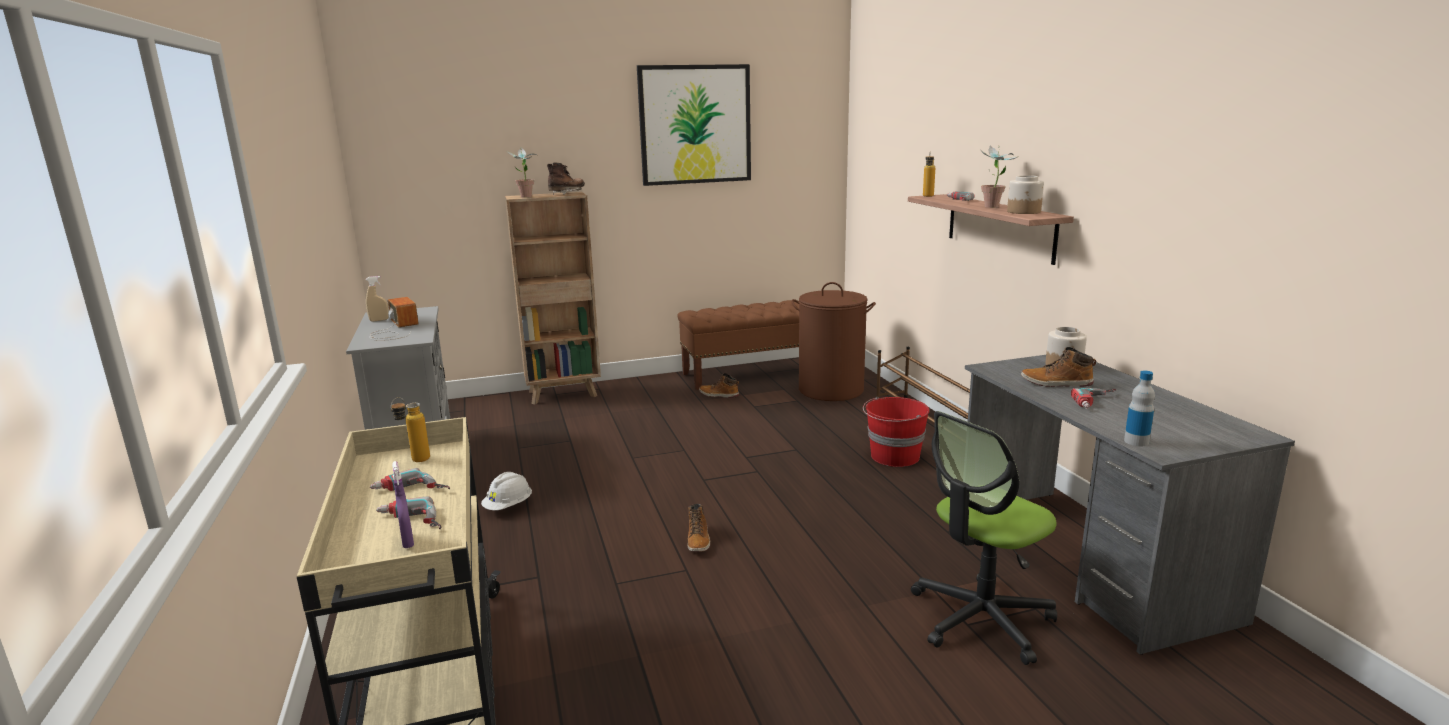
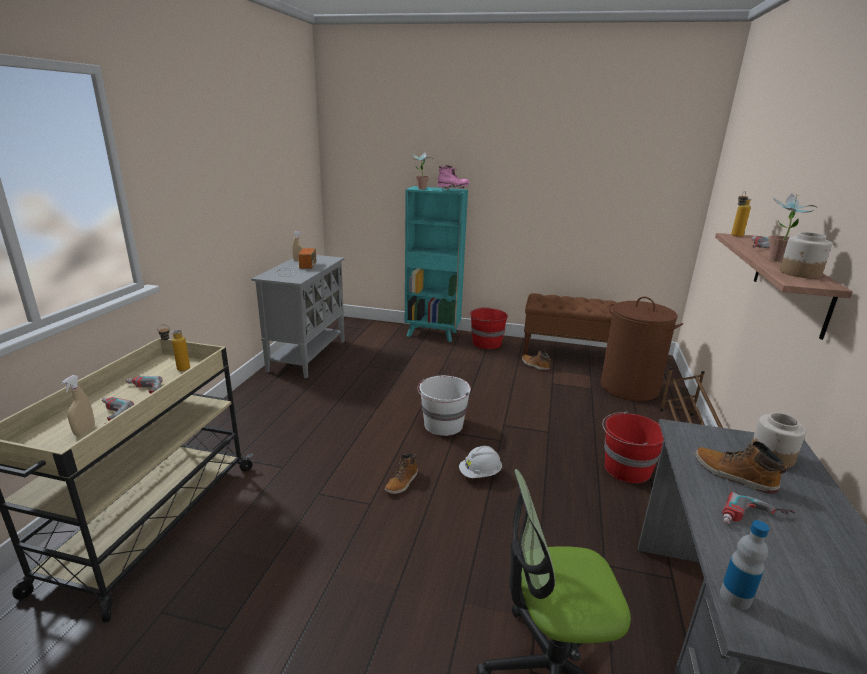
camera: 30 degrees right, 5 degrees up
(408, 542) = (84, 430): purple spray bottle -> beige spray bottle
(508, 507) = (319, 407): white hard hat -> white hard hat (480, 474)
(564, 394) = (433, 334): brown bookcase -> turquoise bookcase
(567, 193) = (453, 190): brown boot -> pink boot
(640, 387) = (486, 343): none -> red bucket
(682, 477) = (443, 425): none -> white bucket
(695, 125) = (569, 144): picture -> none

